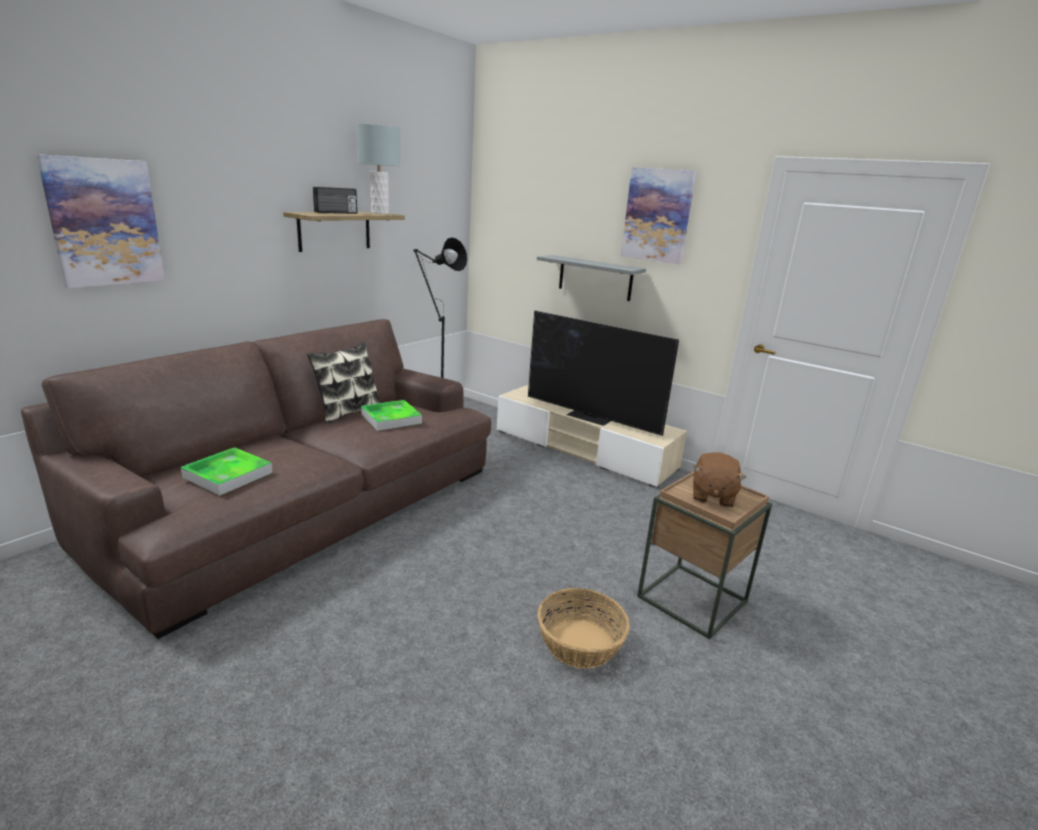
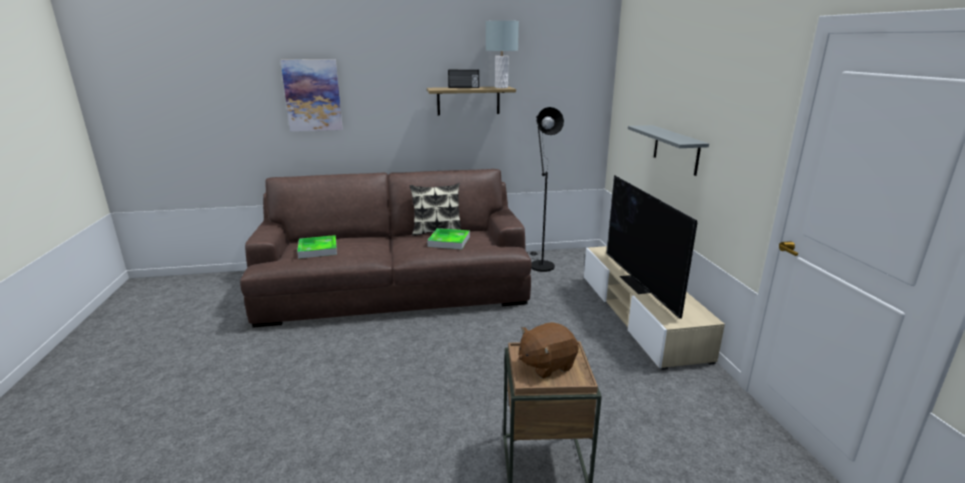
camera: 45 degrees right, 0 degrees up
(580, 643) = (417, 440): basket -> none
(657, 215) = (721, 87): picture -> none

